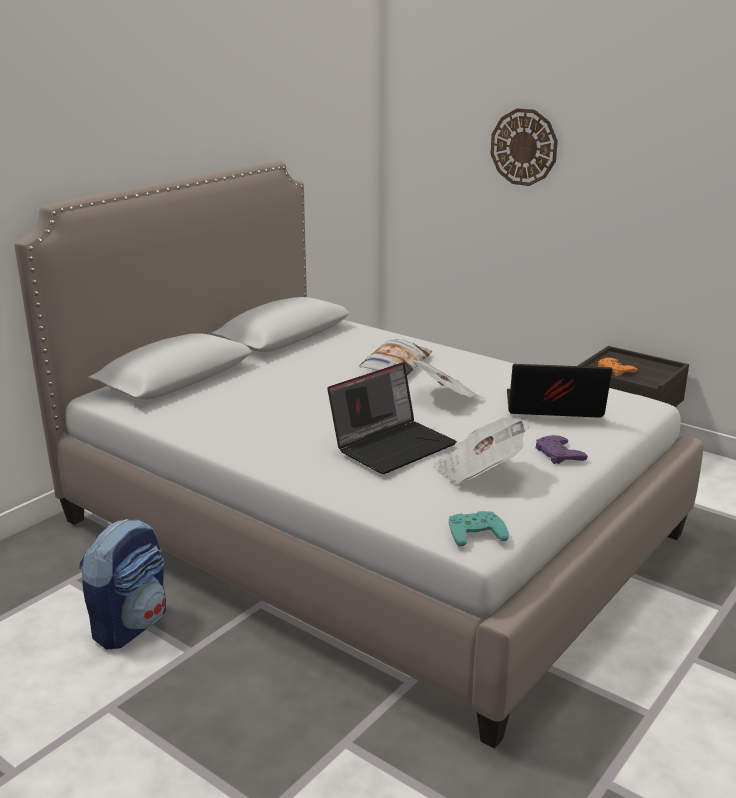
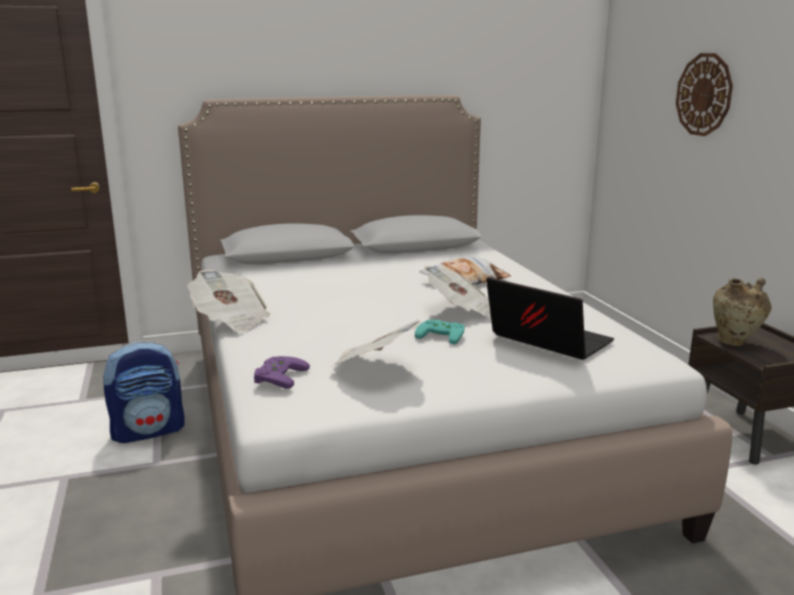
camera: 35 degrees right, 5 degrees down
(266, 468) = (231, 320): none -> newspaper
(393, 445) = (345, 329): laptop -> none
(475, 531) = (286, 407): turquoise game controller -> turquoise game controller (442, 334)
(556, 454) = (478, 375): purple game controller -> purple game controller (277, 376)
(614, 370) = (735, 342): orange game controller -> beige vase

